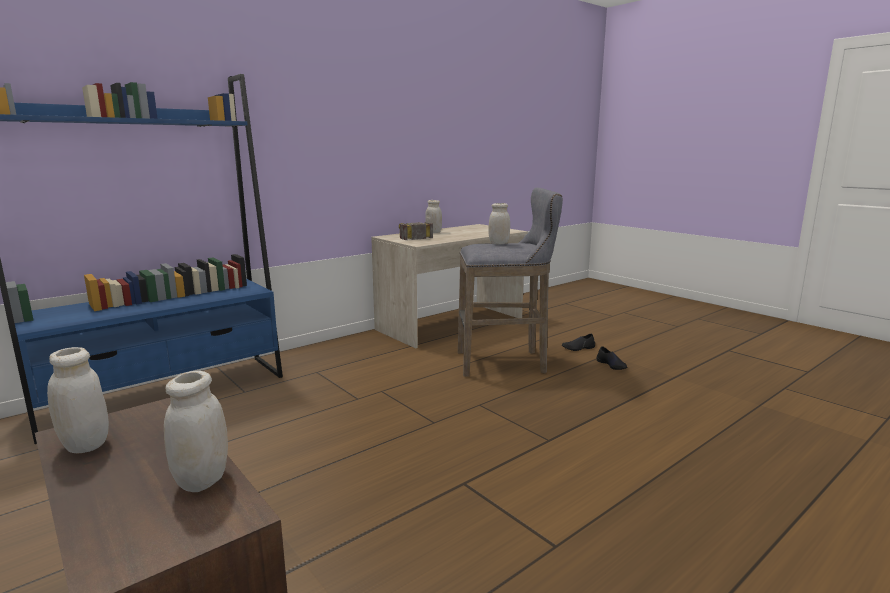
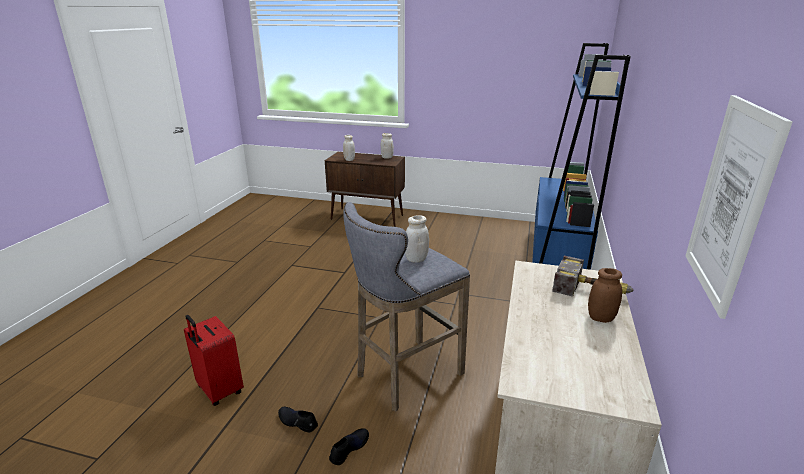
camera: 145 degrees right, 10 degrees up
(433, 232) = (600, 318): white jar -> brown jar
(475, 127) = (730, 202): none -> picture
(686, 398) = (219, 391): none -> red suitcase

